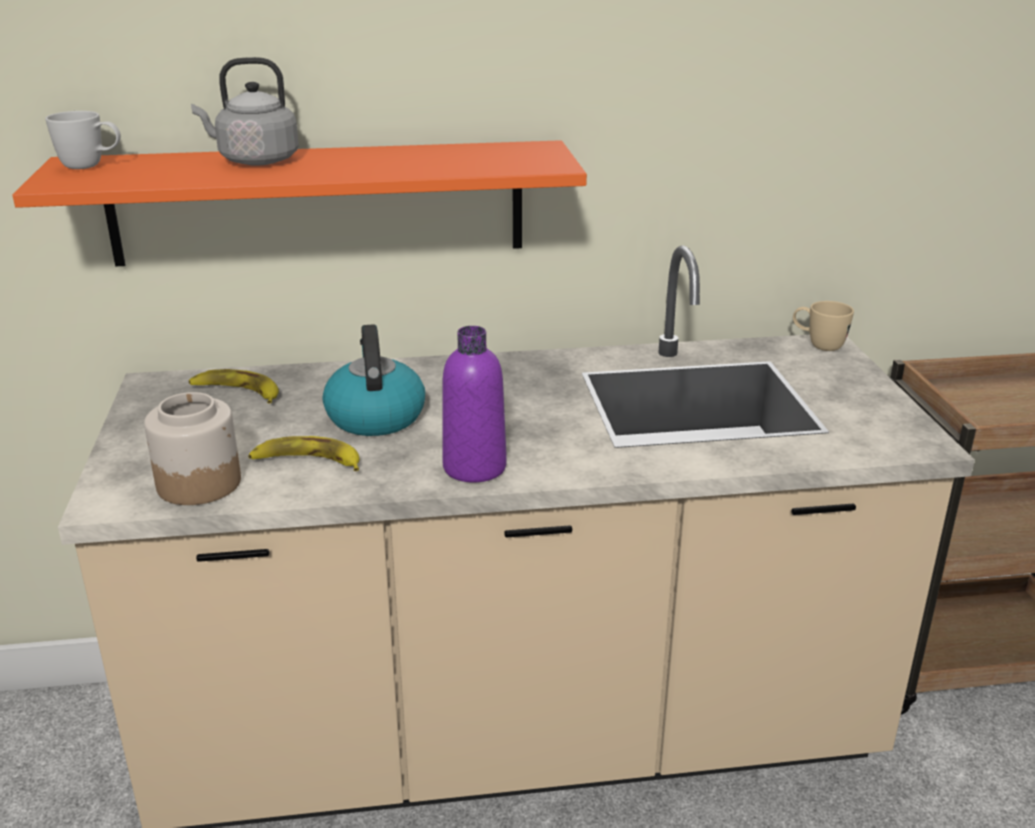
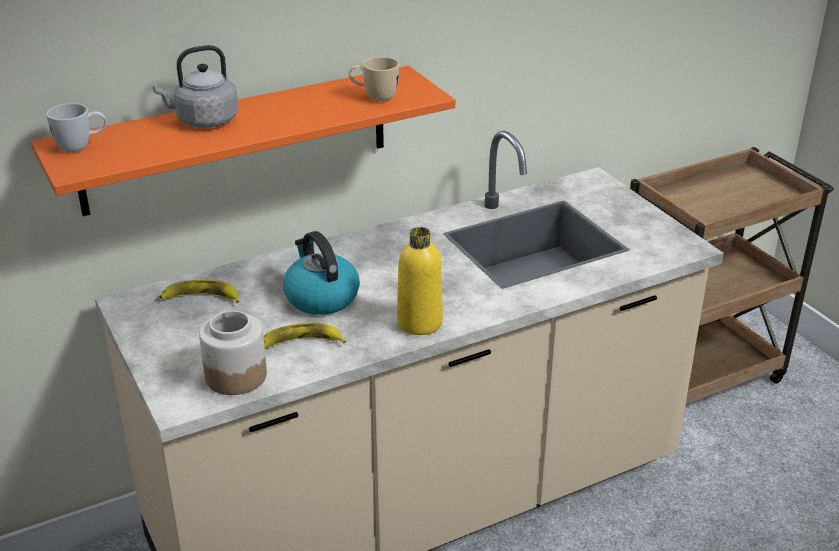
camera: 20 degrees left, 5 degrees up
(474, 467) = (419, 323): purple bottle -> yellow bottle
(818, 345) = (588, 181): beige mug -> beige mug (374, 97)

